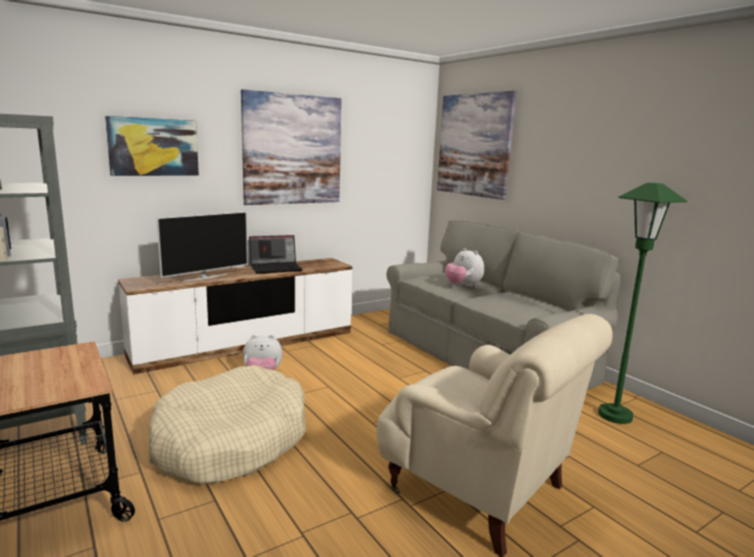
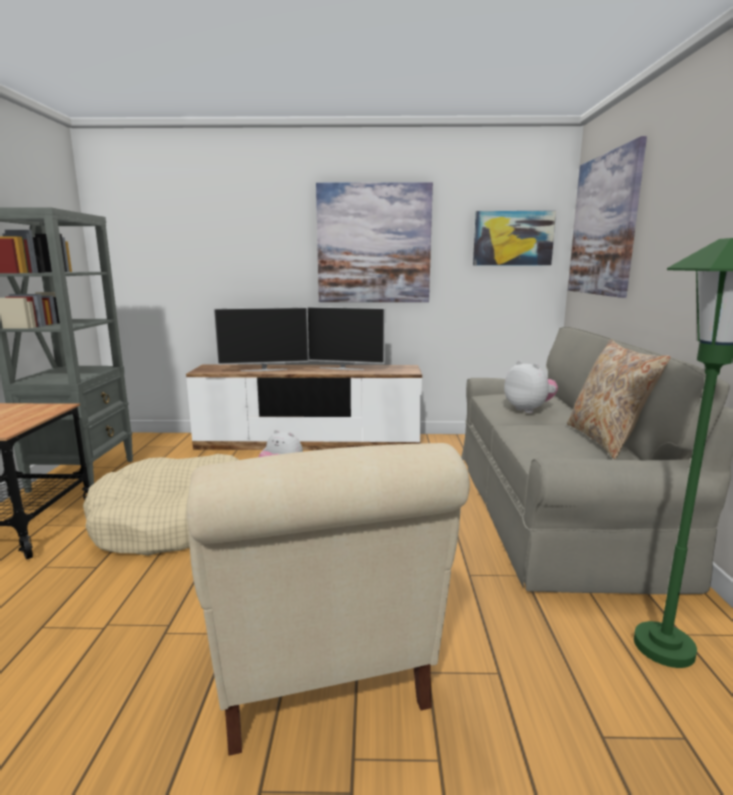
camera: 35 degrees right, 0 degrees up
(153, 147) = (234, 245): picture -> picture (513, 238)
(276, 268) = (341, 368): laptop -> television
(463, 286) = (529, 409): plush toy -> plush toy turned 150 degrees clockwise
(536, 300) = (606, 440): none -> beige pillow

